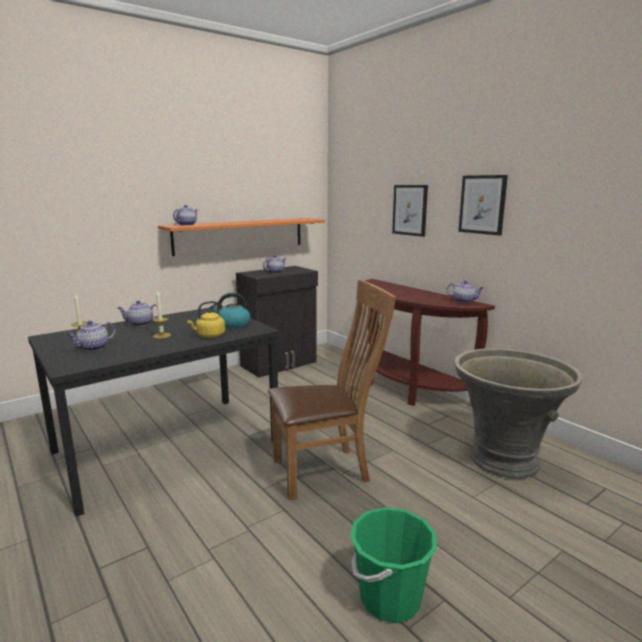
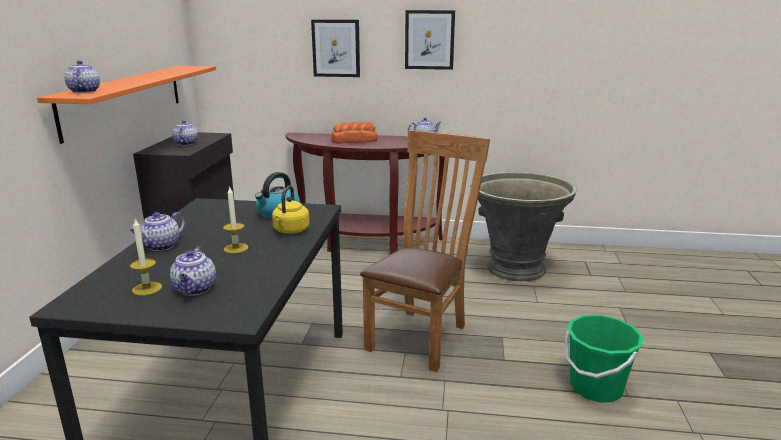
camera: 45 degrees left, 5 degrees up
(401, 292) = (353, 140): none -> bread

